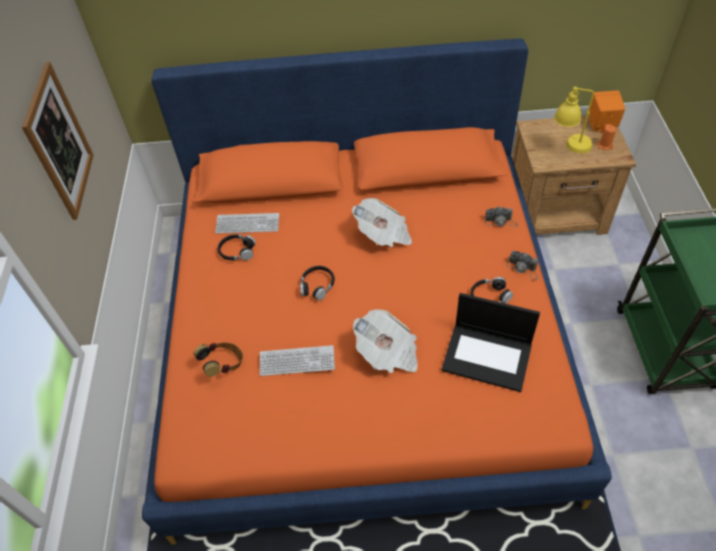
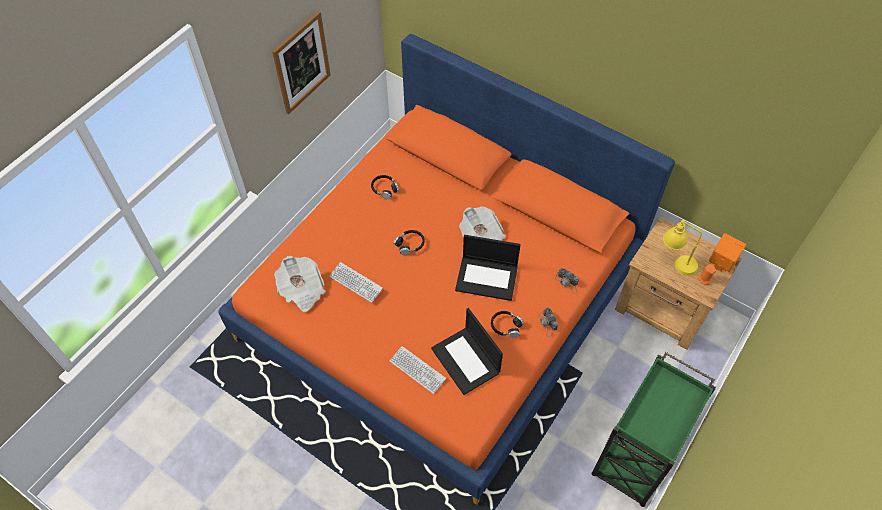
camera: 35 degrees right, 5 degrees up
(223, 365) = (316, 256): headphones -> none
(247, 224) = (406, 174): keyboard -> keyboard (417, 370)
(388, 353) = (411, 315): newspaper -> newspaper (302, 290)
(426, 265) = (487, 278): none -> laptop

